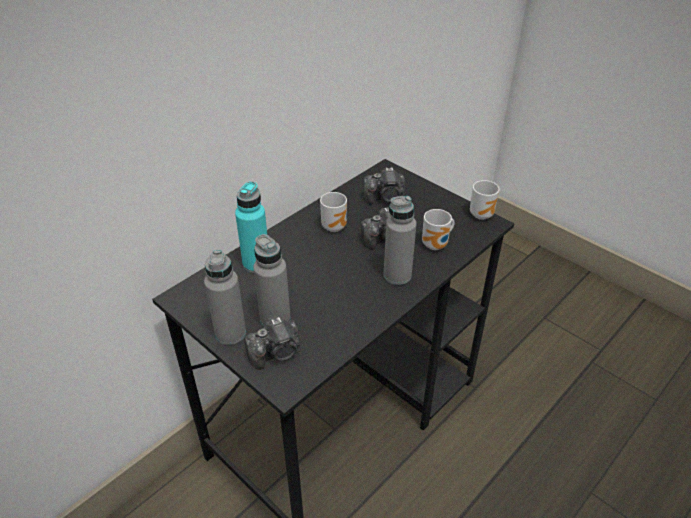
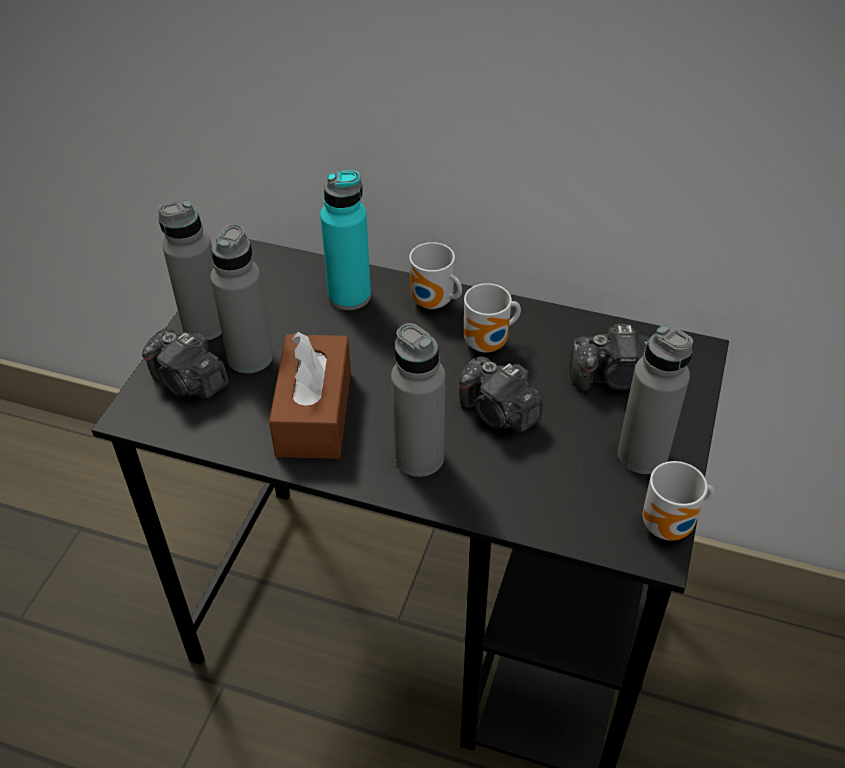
camera: 65 degrees right, 5 degrees up
(340, 304) = (314, 412): none -> brown tissue box
(385, 198) = (611, 377): camera -> camera turned 60 degrees counterclockwise
(436, 245) = (529, 486): mug -> mug (433, 304)
(437, 206) = (642, 455): none -> grey bottle

